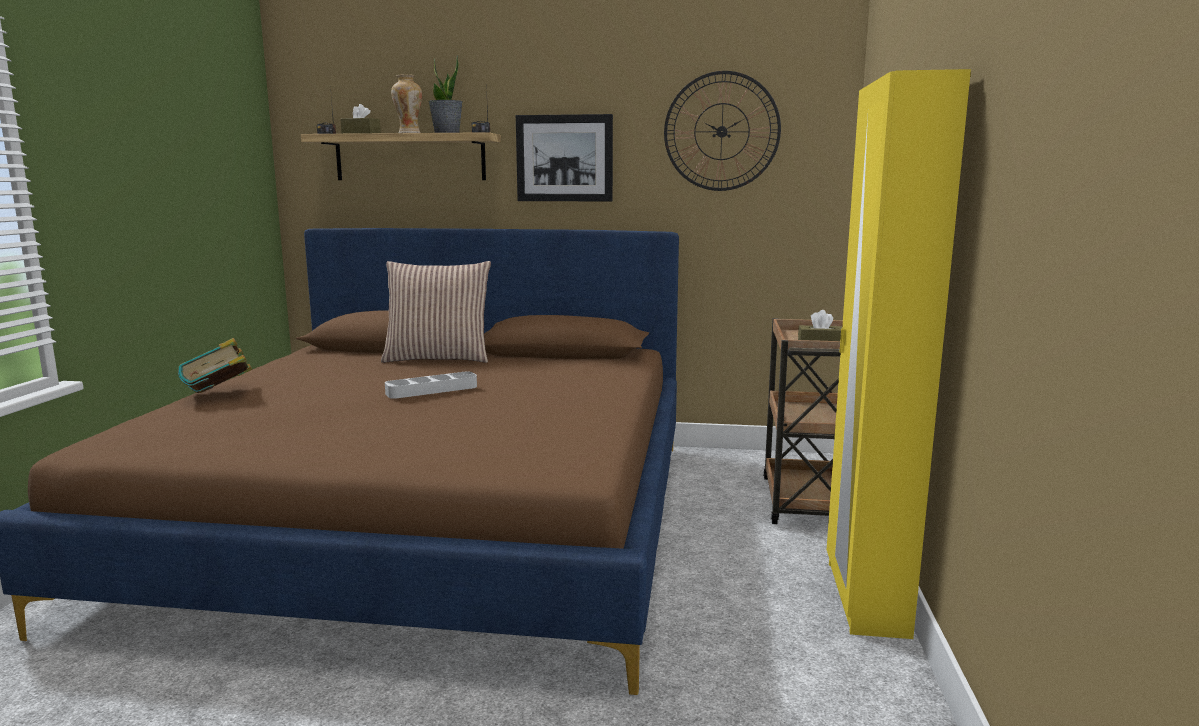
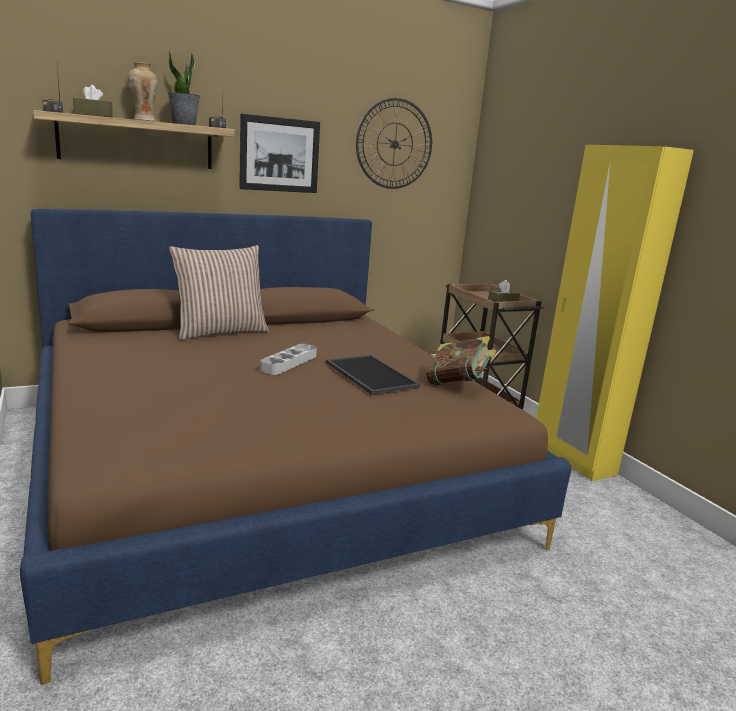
camera: 35 degrees left, 5 degrees up
(219, 396) = (105, 393): book -> book (457, 385)
(494, 410) = (369, 374): none -> tray

